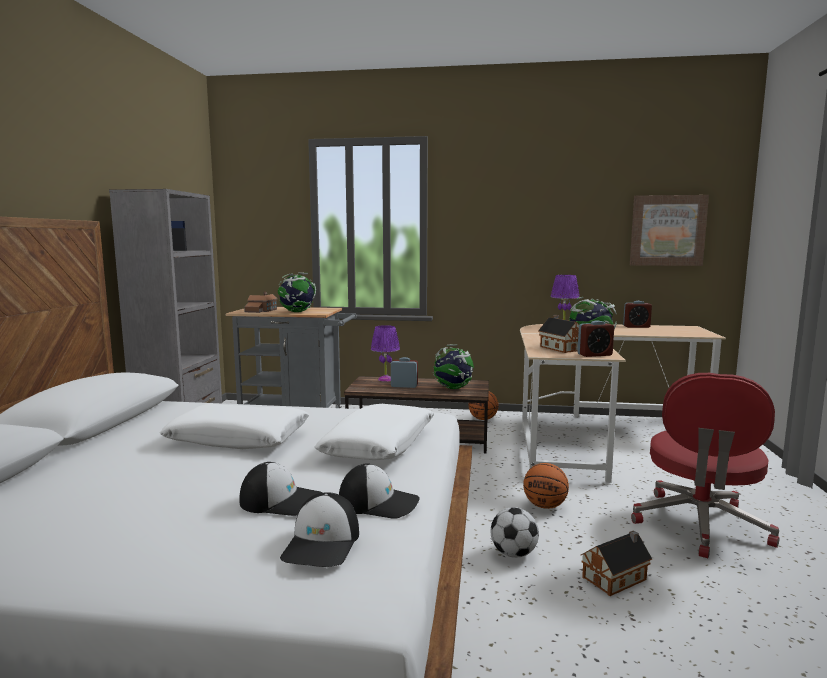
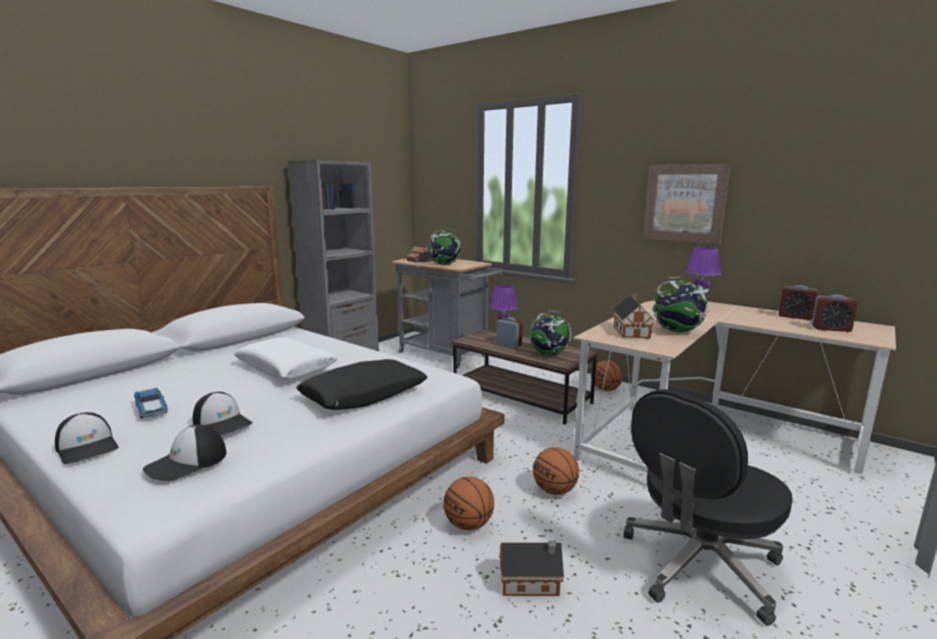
camera: 30 degrees right, 5 degrees up
(145, 512) = (151, 409): none -> toy car
(379, 445) = (364, 395): white pillow -> black pillow
(379, 502) = (278, 443): cap -> cap (88, 447)
(514, 554) = (468, 524): football -> basketball
(594, 355) = (650, 345): alarm clock -> alarm clock (831, 329)
(667, 230) = (861, 198): picture -> picture (685, 203)
(700, 526) = (699, 566): red office chair -> black office chair

